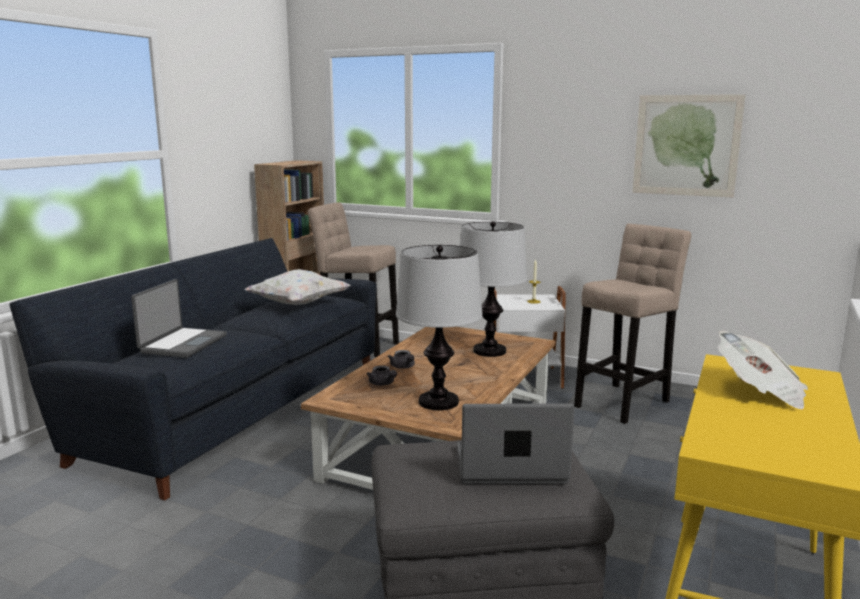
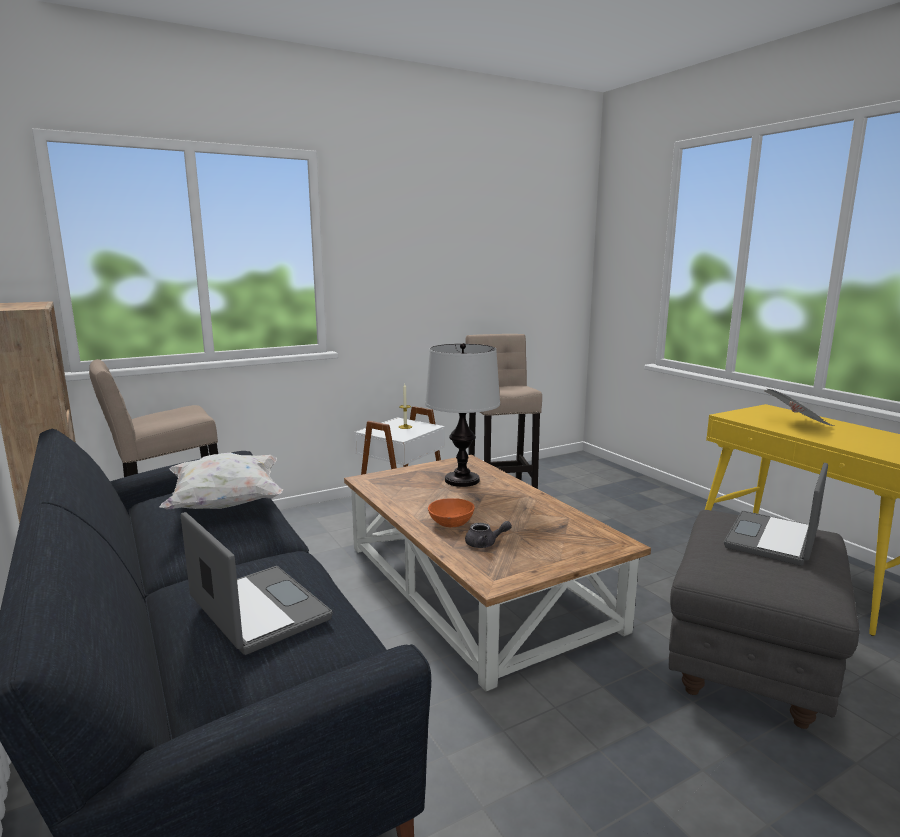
camera: 55 degrees left, 0 degrees up
(403, 367) = (452, 522): grey teapot -> orange bowl
(439, 402) = (562, 533): table lamp -> none
(686, 145) = (488, 262): picture -> none

